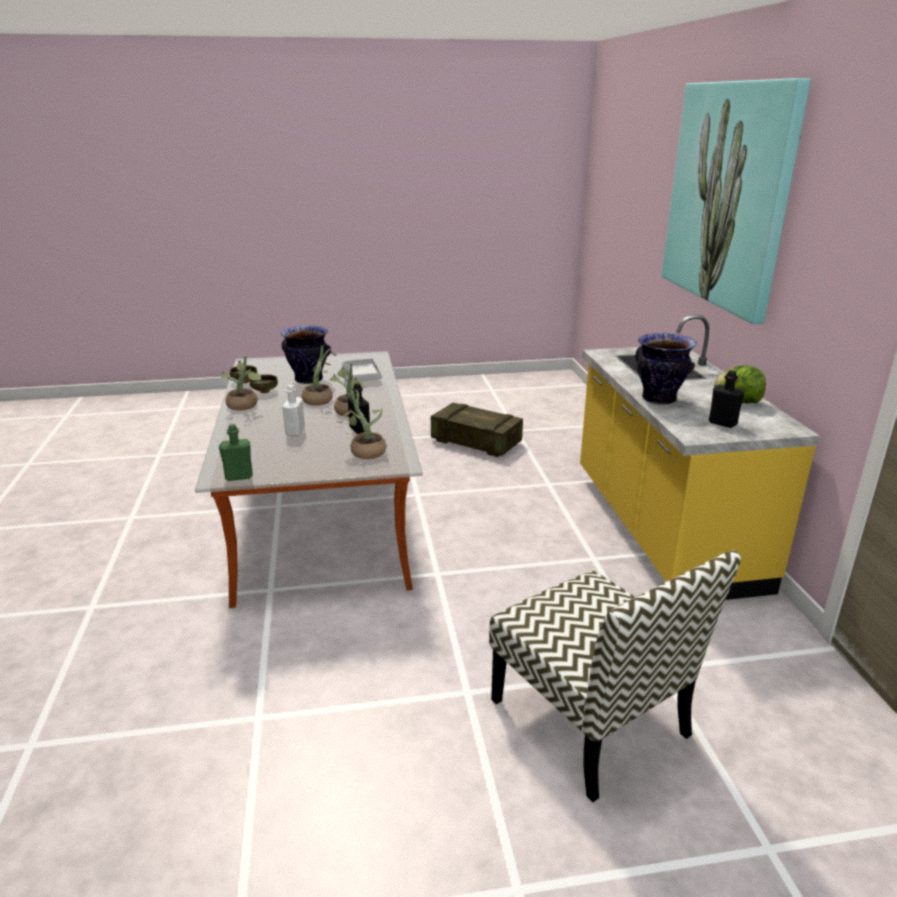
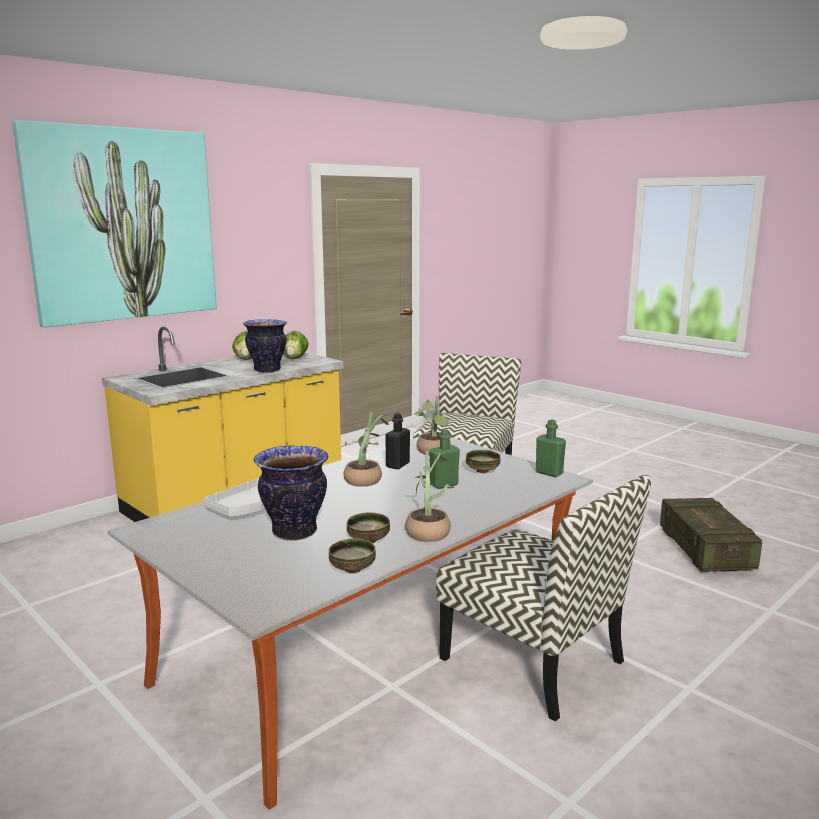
camera: 125 degrees left, 10 degrees down
(215, 562) = (534, 661): none -> chair
(292, 453) = (482, 471): none -> bowl
(295, 432) = (444, 484): white bottle -> green bottle
(320, 399) = (350, 503): potted plant -> none
(476, 442) = (86, 620): crate -> crate (705, 550)
(722, 423) = (294, 359): black bottle -> lettuce

